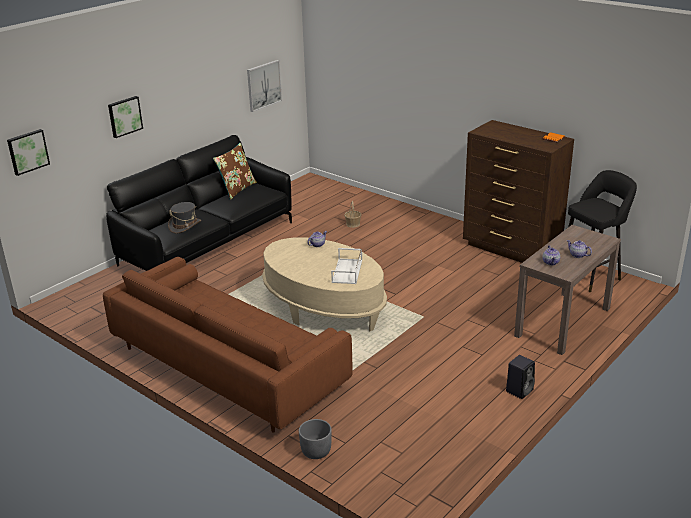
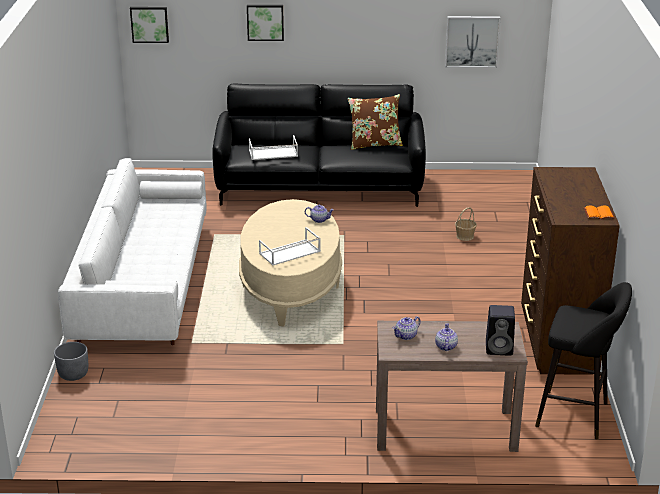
camera: 50 degrees right, 0 degrees up
(185, 226) = (272, 153): grey hat -> white tray
(228, 366) = (143, 284): brown sofa -> white sofa
(519, 390) = (280, 446): black speaker -> black speaker (500, 348)

